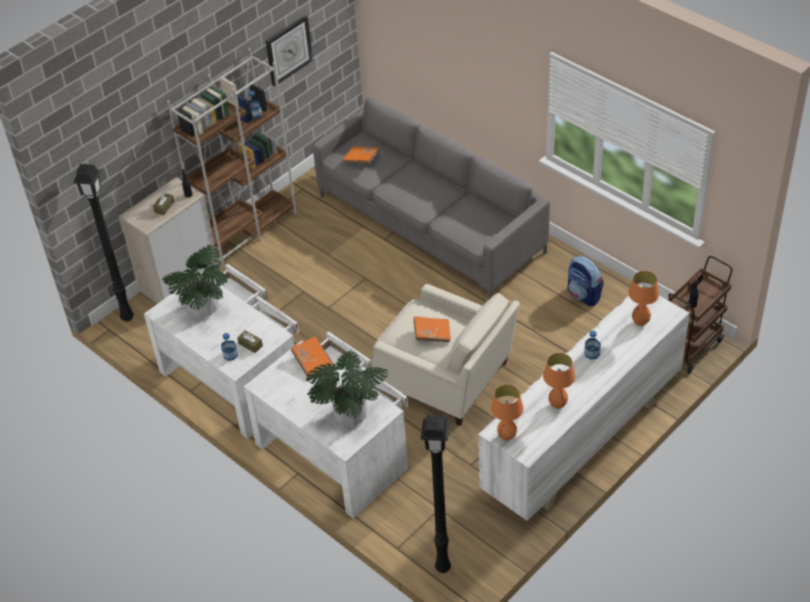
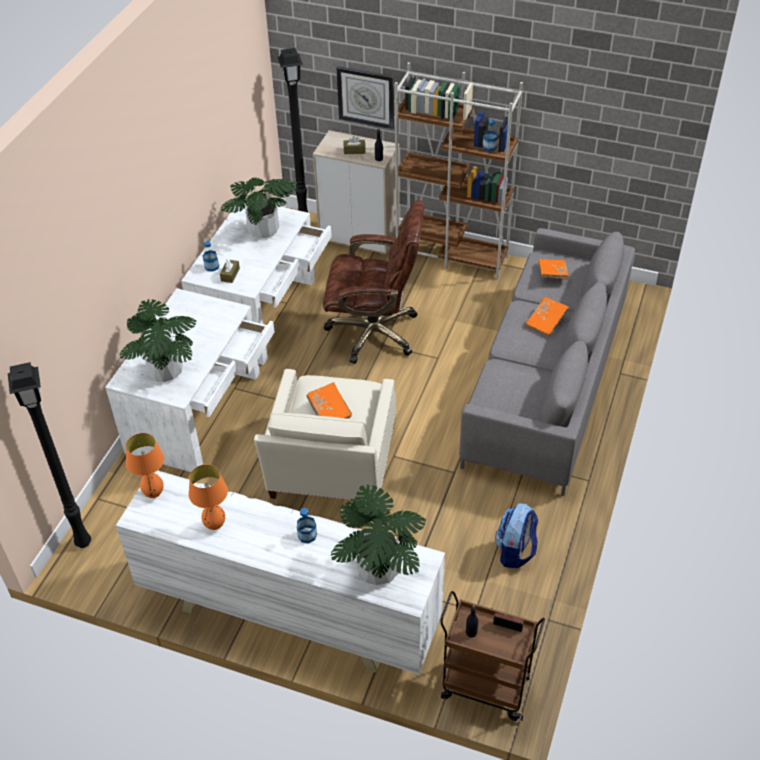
camera: 65 degrees right, 0 degrees up
(288, 50) = (576, 123): wall clock -> wall clock (366, 97)
(309, 309) = (373, 332): none -> brown office chair
(312, 361) = (225, 322): orange book -> orange book (546, 321)
(640, 323) = (378, 569): orange table lamp -> potted plant

